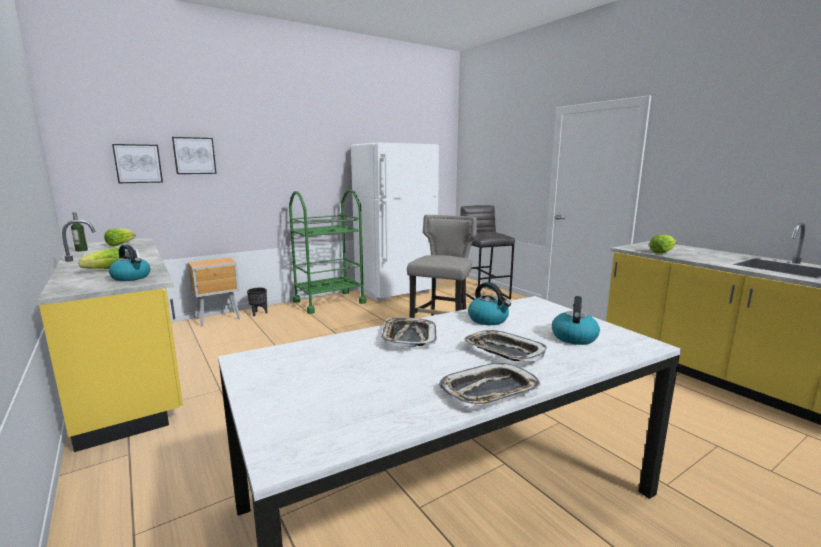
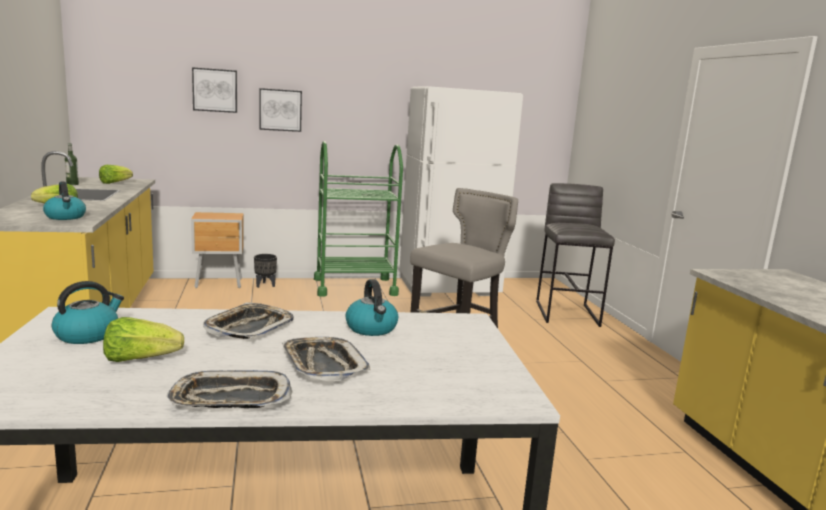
camera: 20 degrees right, 0 degrees up
(138, 163) = (154, 95): picture -> picture (280, 110)
(574, 337) = (438, 369): kettle -> kettle (88, 334)
(662, 252) = (761, 287): lettuce -> lettuce (140, 359)

